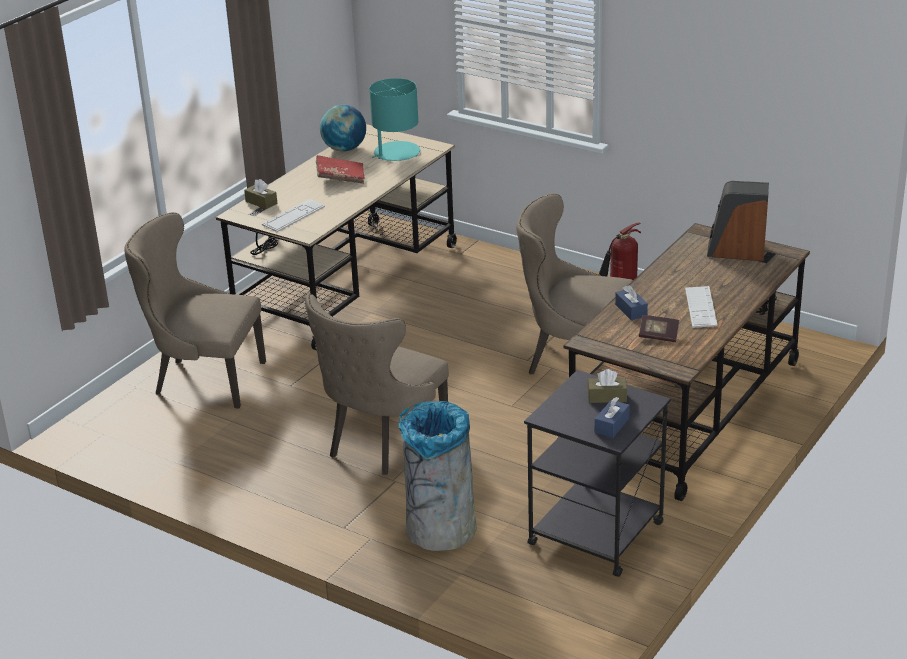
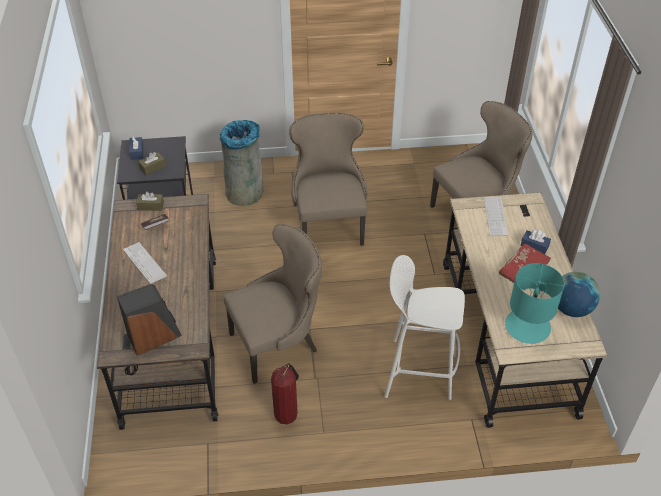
camera: 140 degrees right, 15 degrees up
(261, 202) = (534, 218): brown tissue box -> brown tissue box (150, 206)
(463, 293) = (418, 372): none -> white stool
(631, 310) = (188, 239): blue tissue box -> blue tissue box (534, 246)

